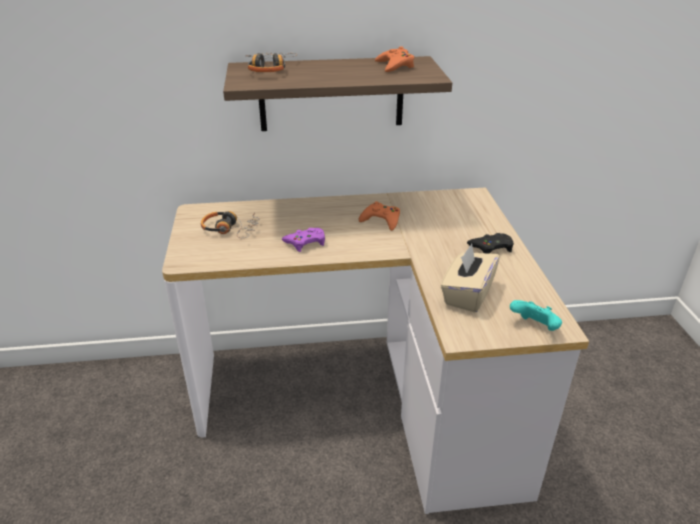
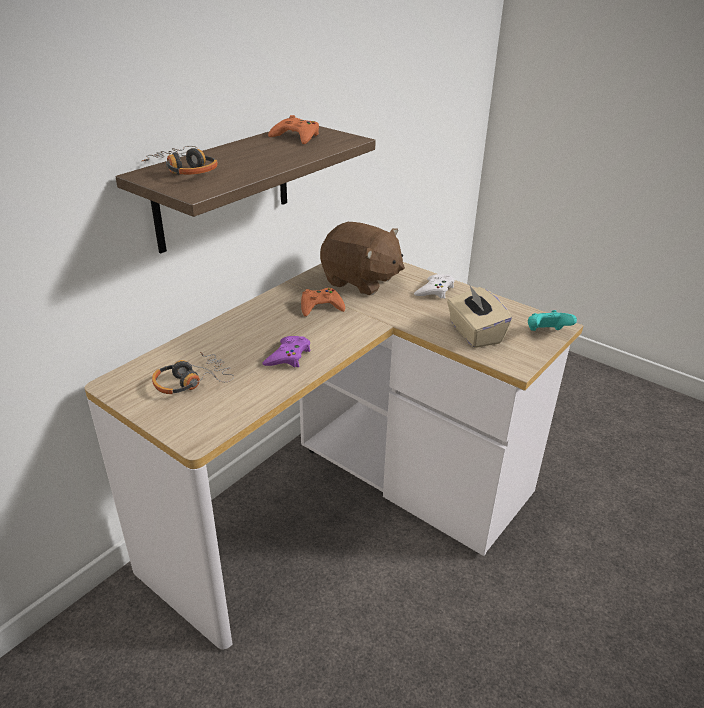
camera: 45 degrees left, 0 degrees up
(442, 215) = (360, 281): none -> brown plush toy
(491, 247) = (435, 290): black game controller -> white game controller

